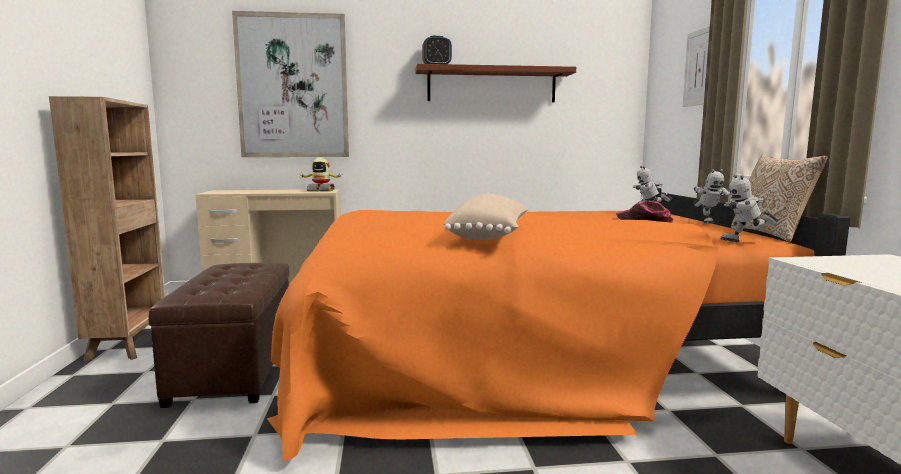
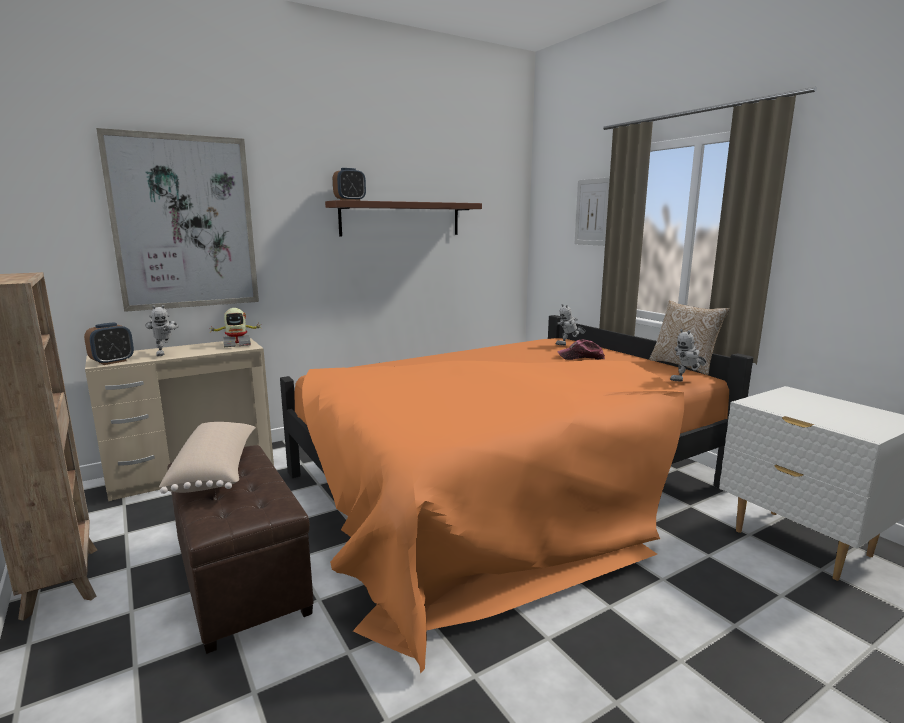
camera: 25 degrees left, 5 degrees up
(219, 192) = (112, 362): none -> alarm clock
(491, 236) = (514, 403): beige pillow -> beige pillow (217, 471)
(706, 222) = (625, 354): toy robot -> toy robot (164, 354)

